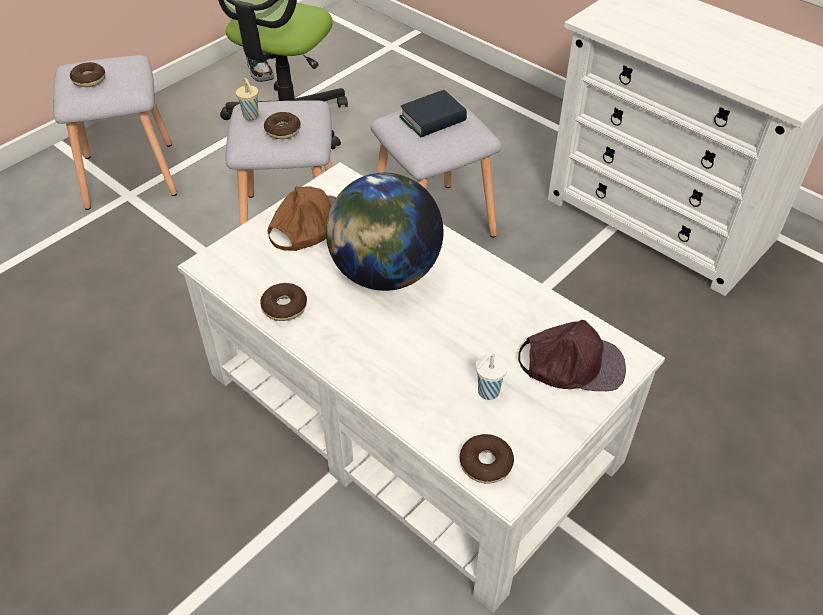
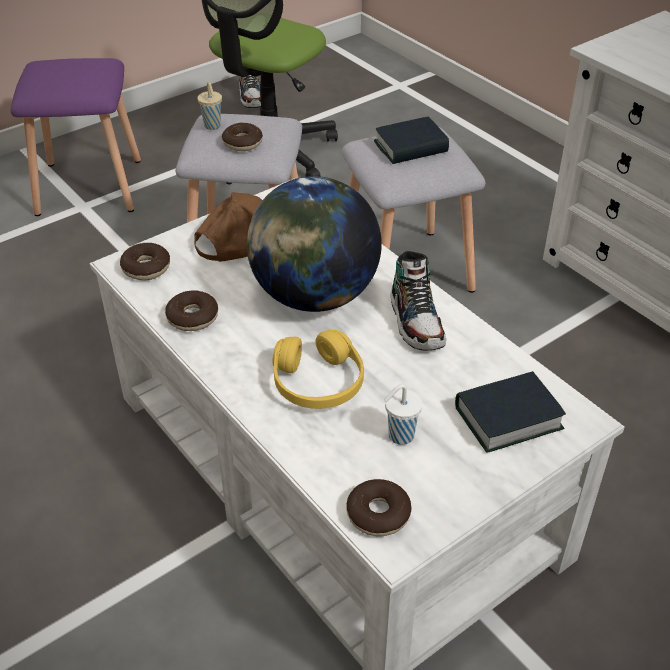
camera: 10 degrees right, 5 degrees down
(89, 80) = (54, 76): donut -> donut (146, 268)
(131, 174) = (91, 186): grey stool -> purple stool
(408, 353) = (318, 382): none -> yellow headphones
(477, 286) = (416, 321): none -> shoe
(571, 363) = (507, 418): brown cap -> book

